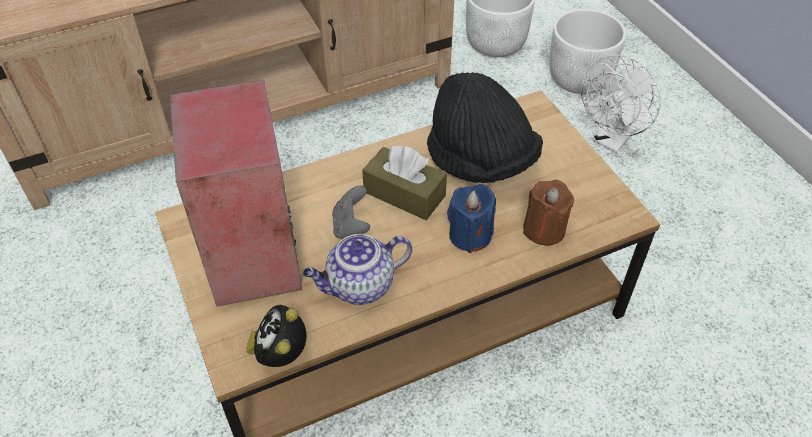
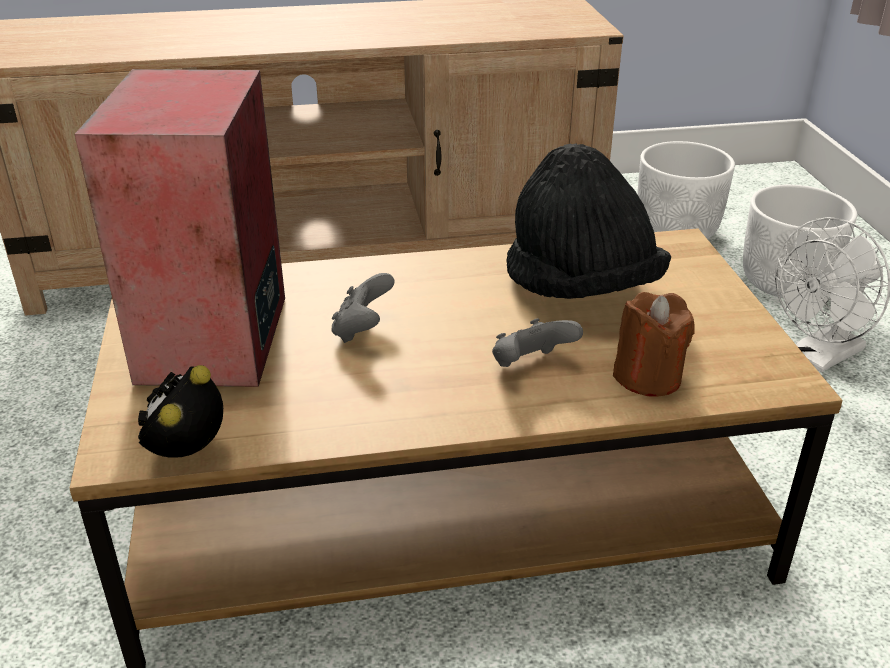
camera: 15 degrees right, 15 degrees down
(359, 286) = (340, 397): teapot -> none
(404, 194) = (454, 307): brown tissue box -> none
(470, 235) = (530, 366): blue candle -> grey game controller

